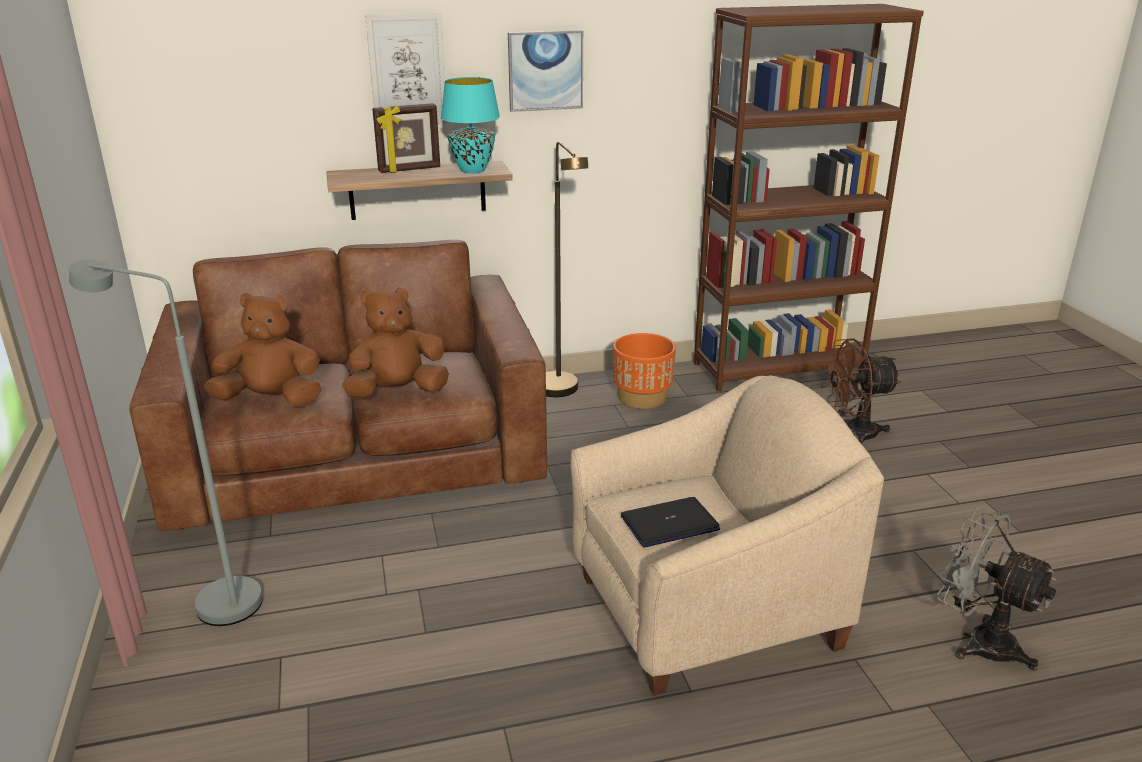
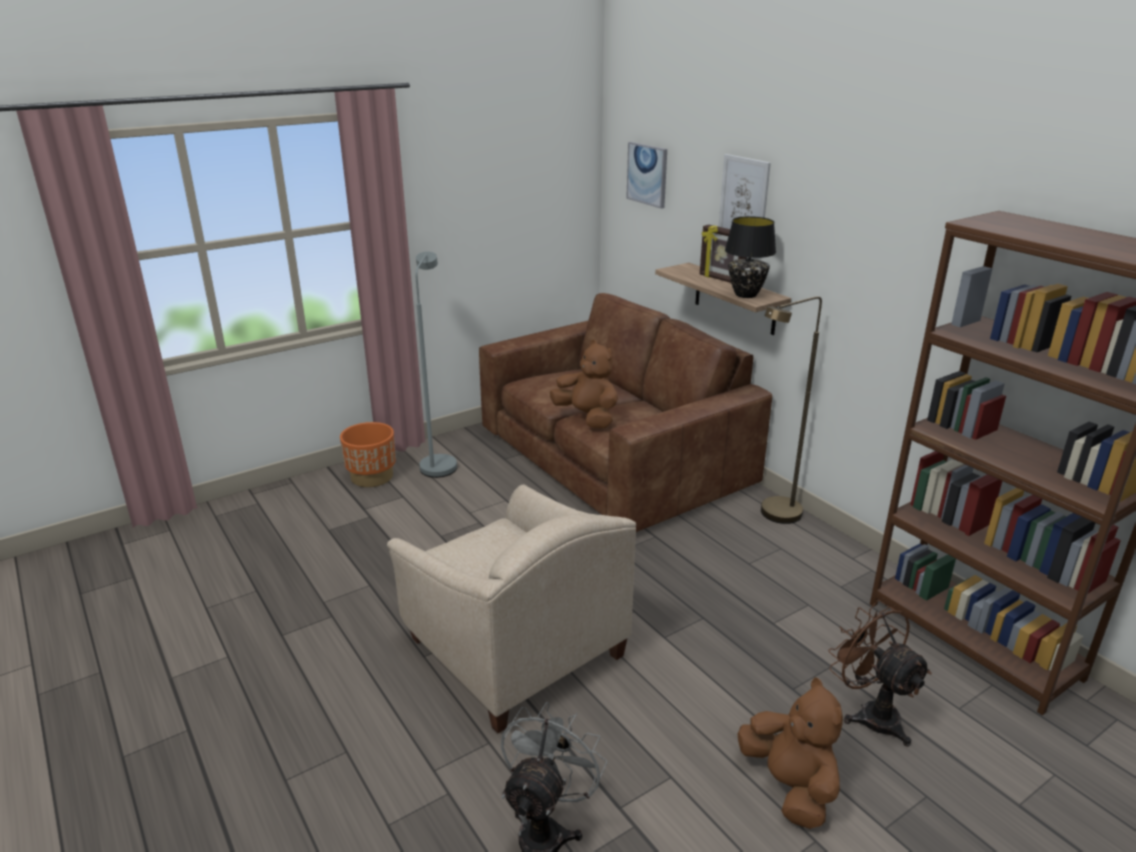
camera: 70 degrees right, 0 degrees up
(271, 400) = (546, 385): brown plush toy -> brown plush toy (790, 786)
(473, 170) = (745, 295): turquoise table lamp -> black table lamp
(545, 70) = (835, 231): picture -> picture (647, 174)
(642, 398) = (809, 561): orange planter -> orange planter (372, 477)
(669, 523) = (473, 549): laptop -> none

